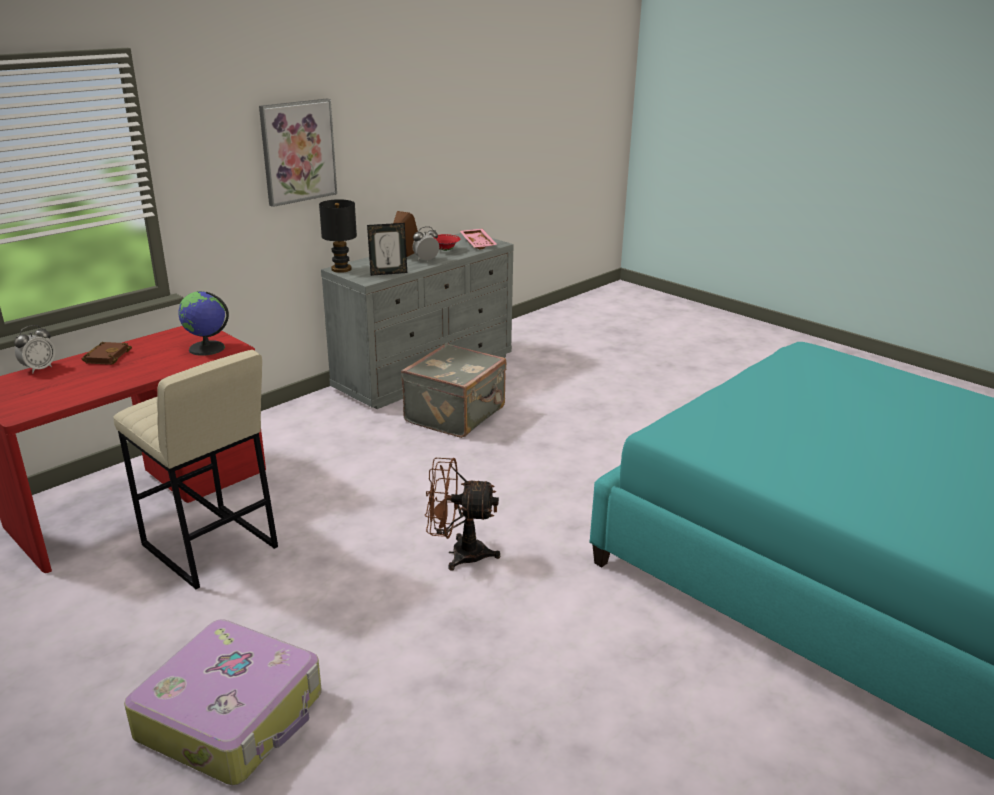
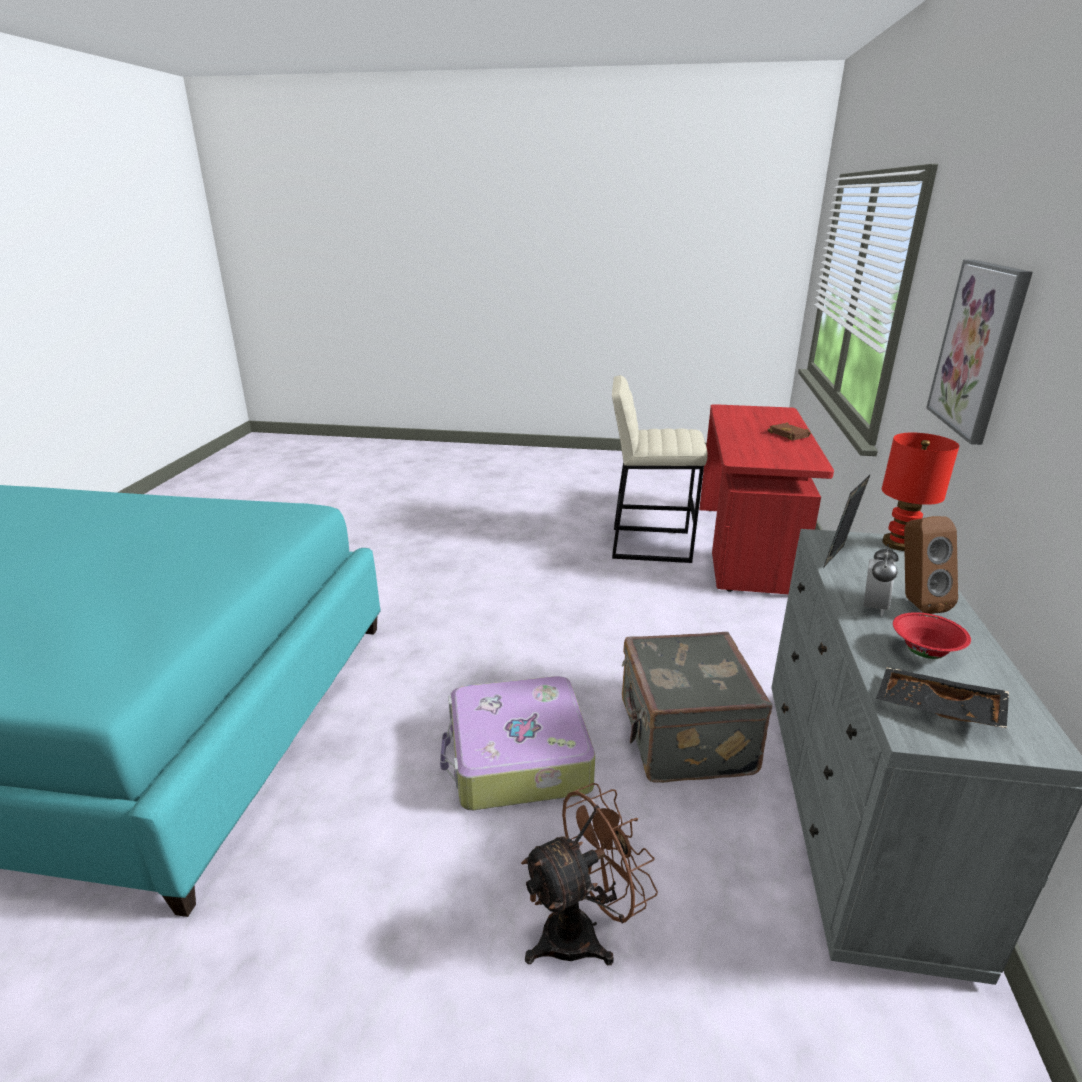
camera: 145 degrees right, 0 degrees up
(39, 368) = (796, 421): alarm clock -> none
(207, 348) = (753, 455): globe -> none
(233, 715) = (510, 505): suitcase -> suitcase (517, 758)
(342, 269) = (899, 544): black table lamp -> red table lamp
(459, 554) = (488, 598): brown fan -> brown fan (582, 931)
(479, 243) = (937, 710): pink tray -> black tray

